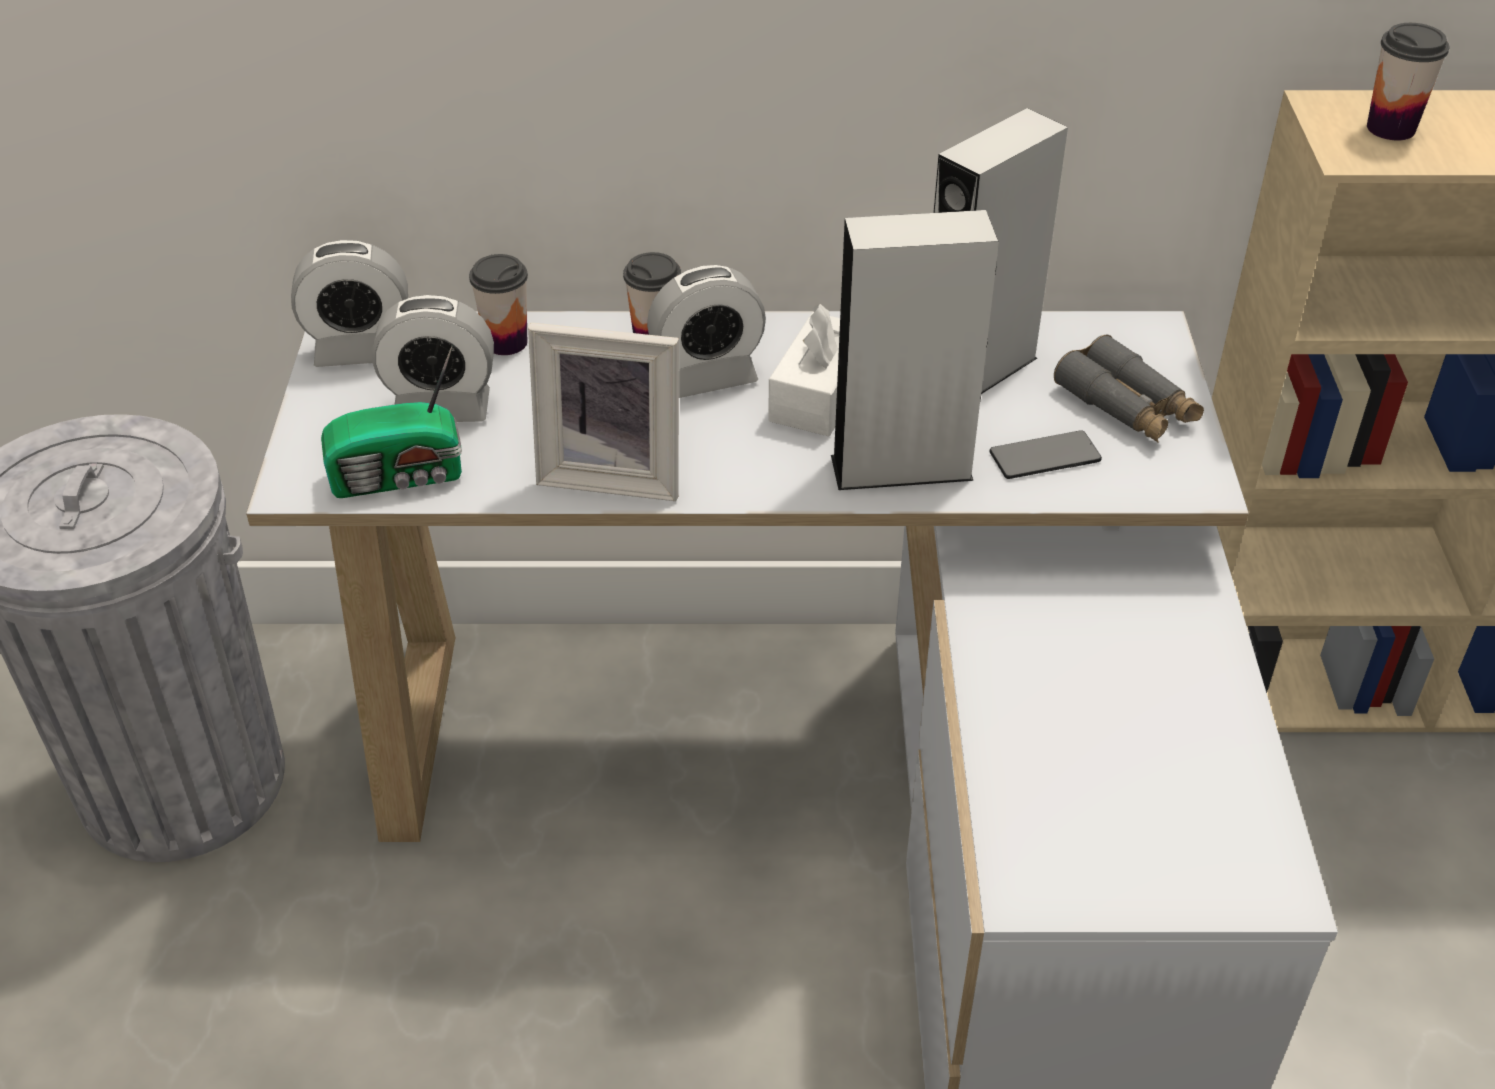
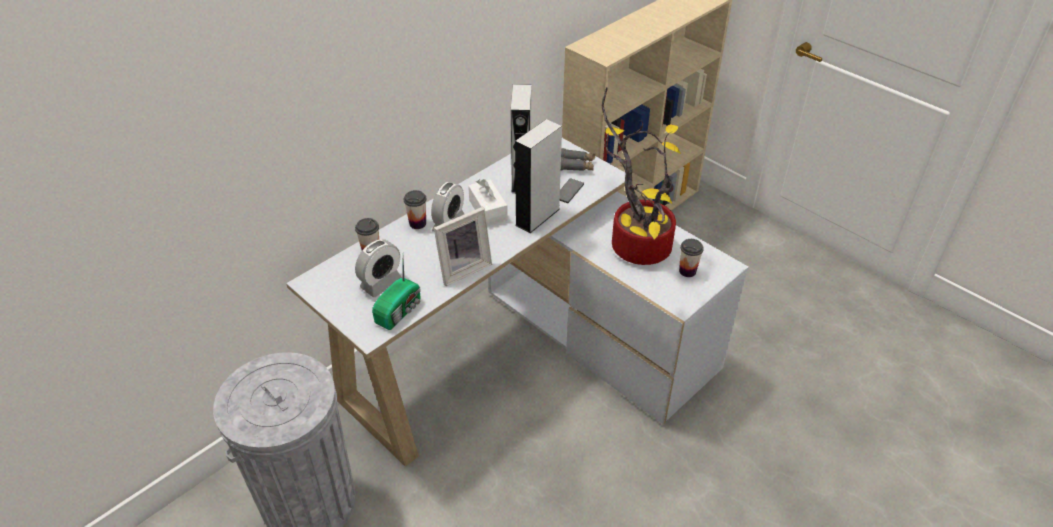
camera: 45 degrees left, 0 degrees up
(360, 351) = (325, 284): alarm clock -> none
(1100, 683) = (635, 245): none -> potted plant
(1391, 128) = (604, 46): cup -> cup (687, 271)

